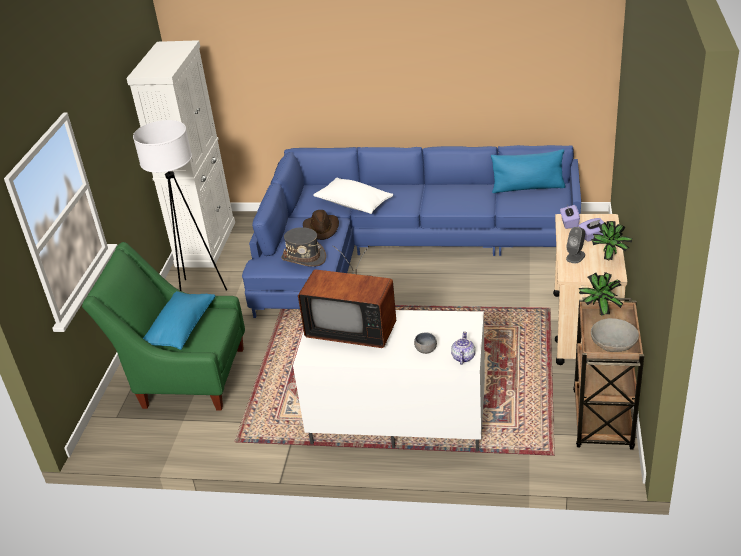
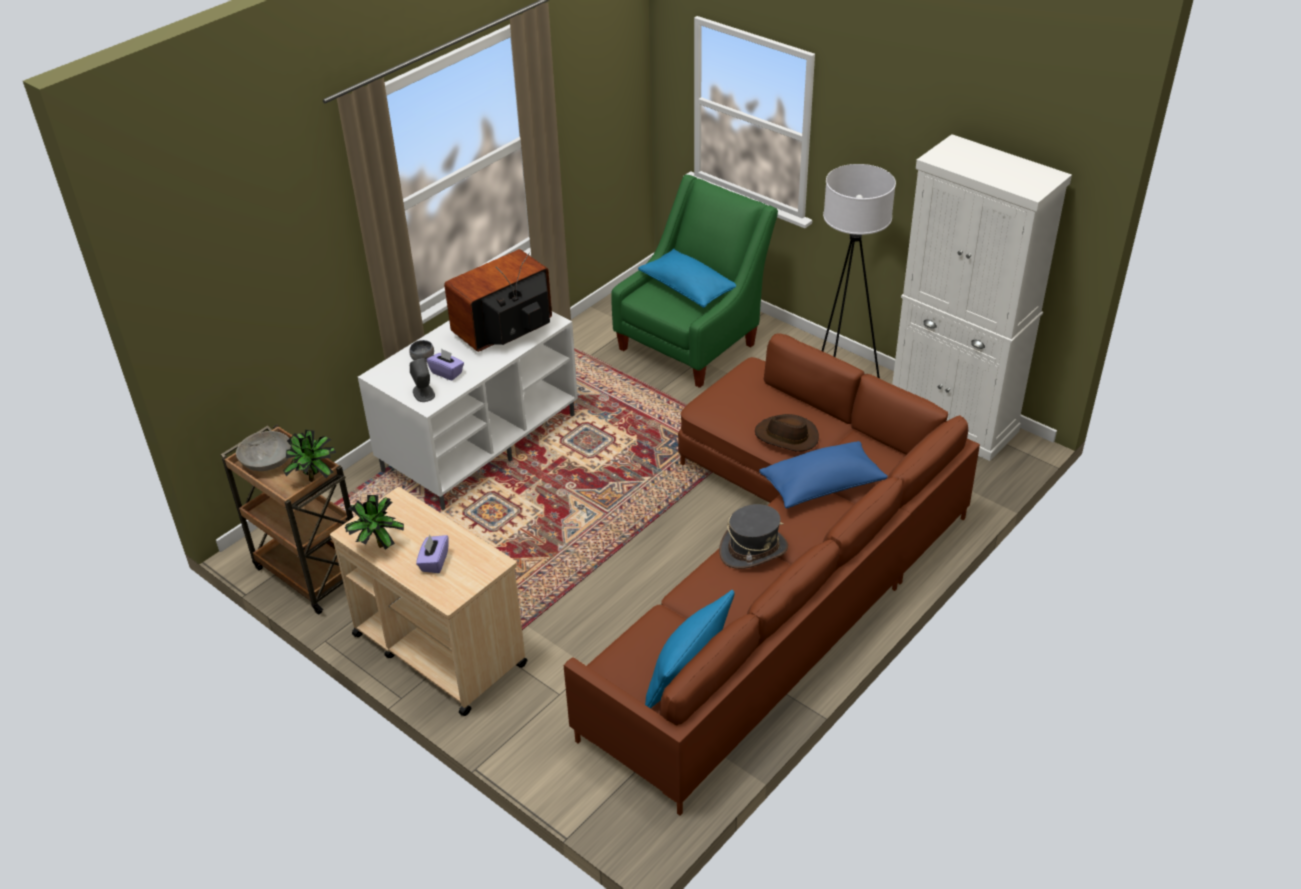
camera: 120 degrees right, 5 degrees up
(304, 258) = (733, 401): grey hat -> grey hat (753, 550)
(354, 204) = (822, 486): white pillow -> blue pillow
(397, 248) = (779, 576): blue sofa -> brown sofa
(463, 357) = (385, 375): teapot -> none
(569, 223) = (483, 560): purple tissue box -> purple tissue box (447, 372)
(575, 256) = (418, 524): grey speaker -> grey speaker (423, 393)

